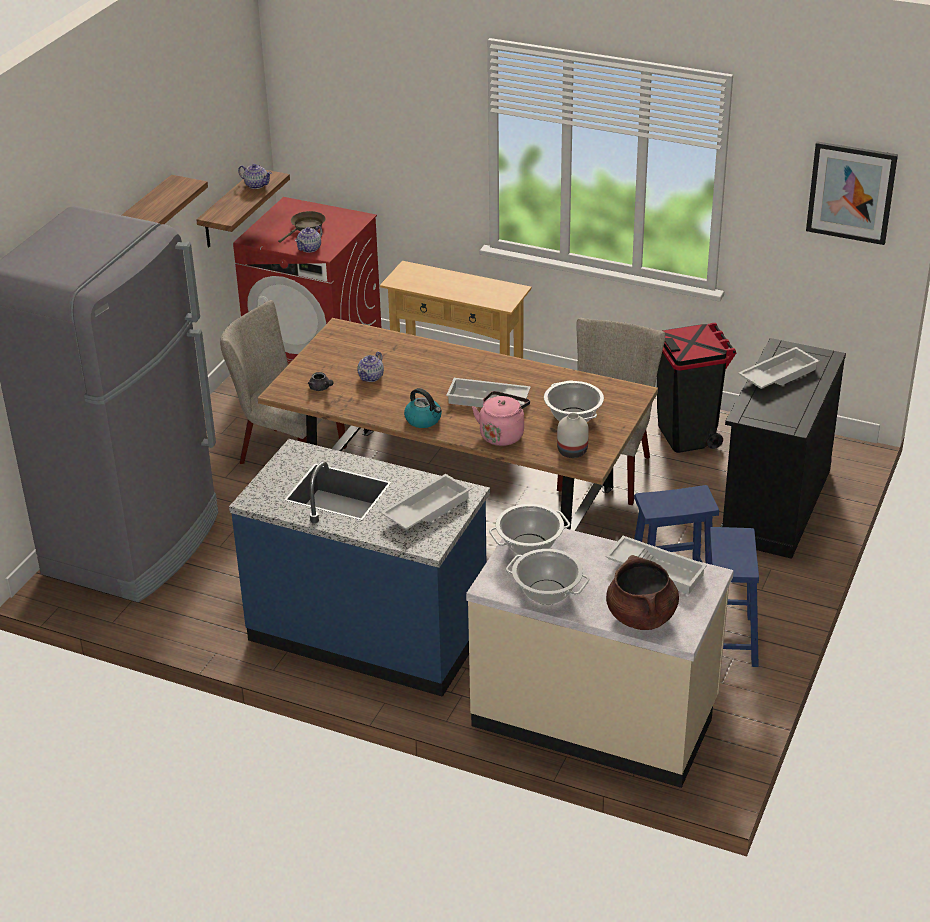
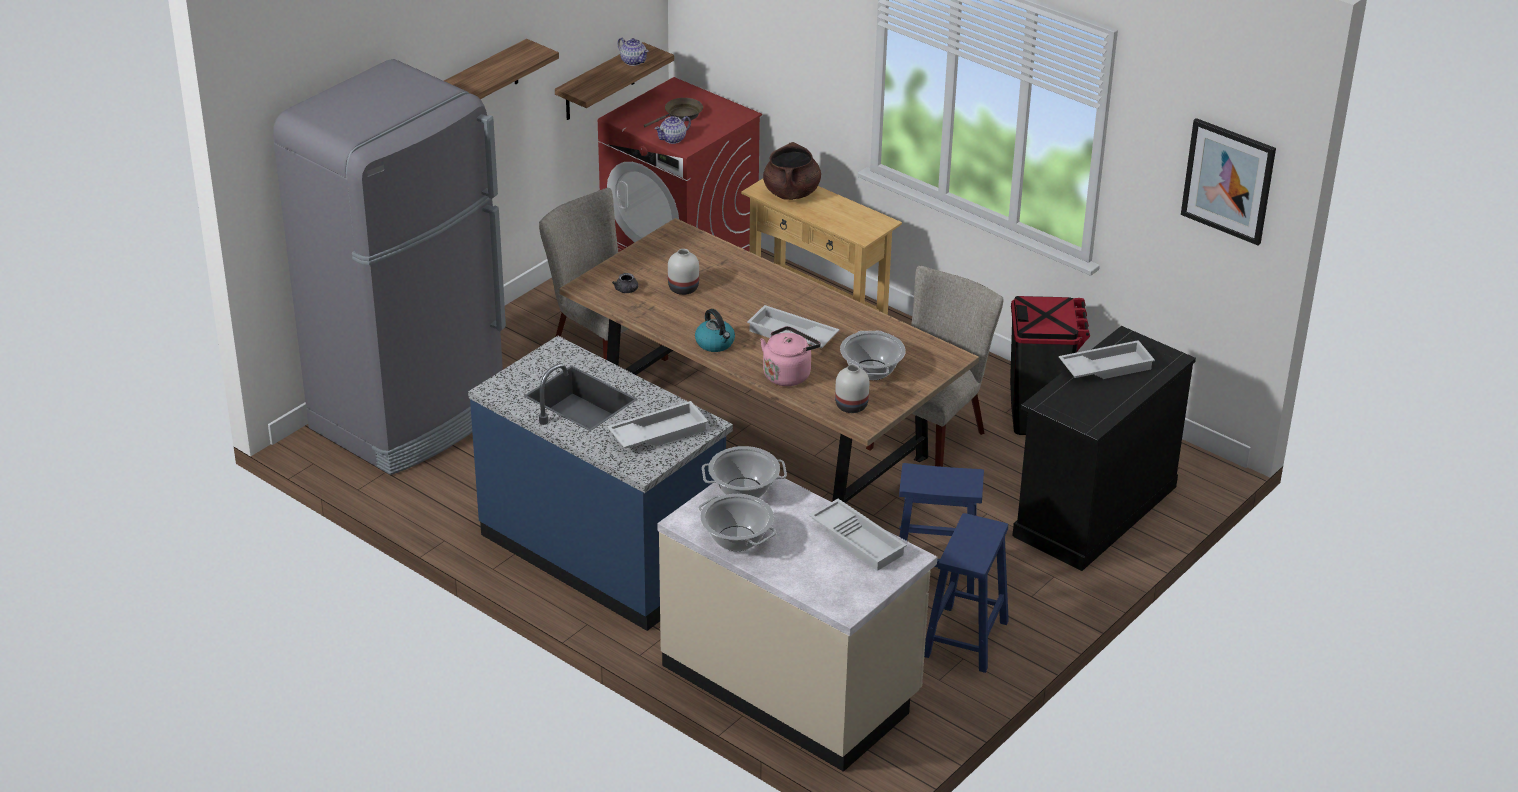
camera: 15 degrees right, 0 degrees up
(371, 377) = (684, 288): teapot -> white vase
(641, 616) = (818, 582): brown cooking pot -> brown cooking pot (791, 193)

